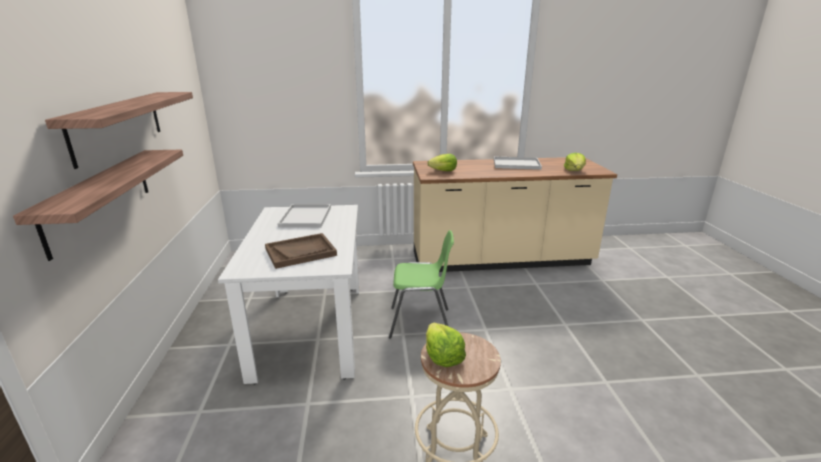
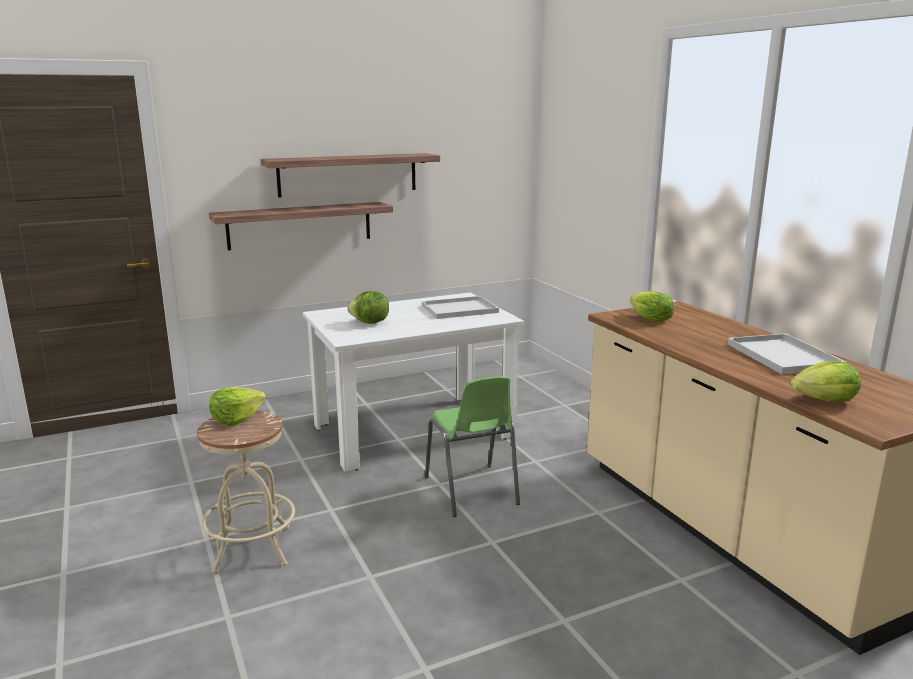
camera: 70 degrees right, 5 degrees down
(301, 252) = (370, 323): brown tray -> lettuce

